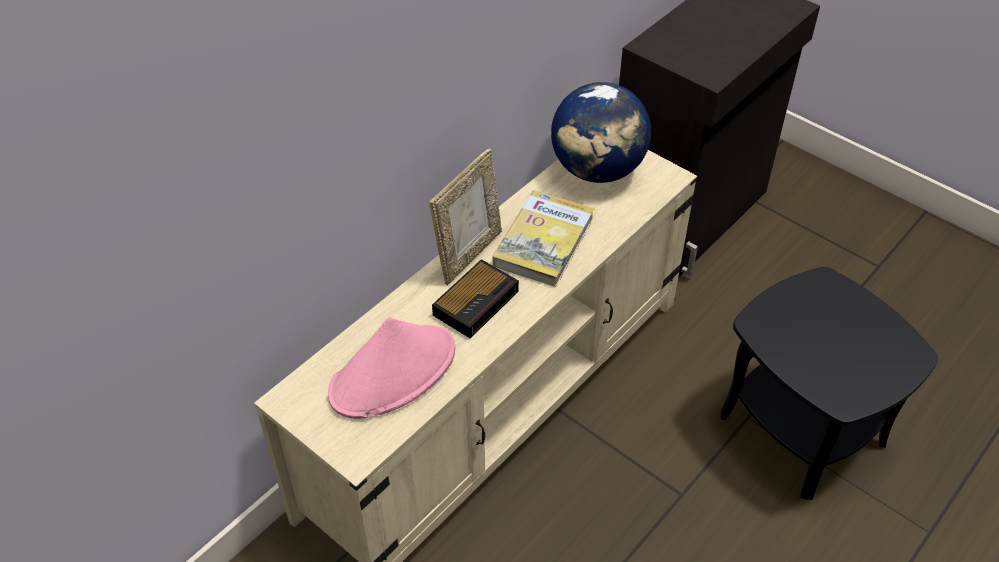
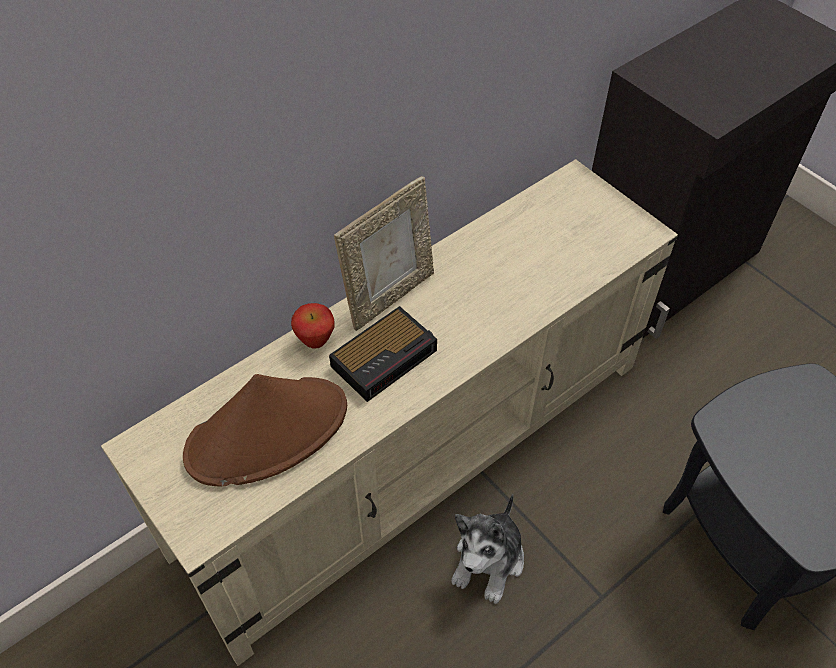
camera: 10 degrees right, 5 degrees up
(393, 372) = (268, 431): pink hat -> brown hat
(415, 298) = (315, 341): none -> apple
(544, 241) = (480, 292): book -> none
(579, 480) = (489, 560): none -> plush toy
(597, 170) = (561, 213): globe -> none

